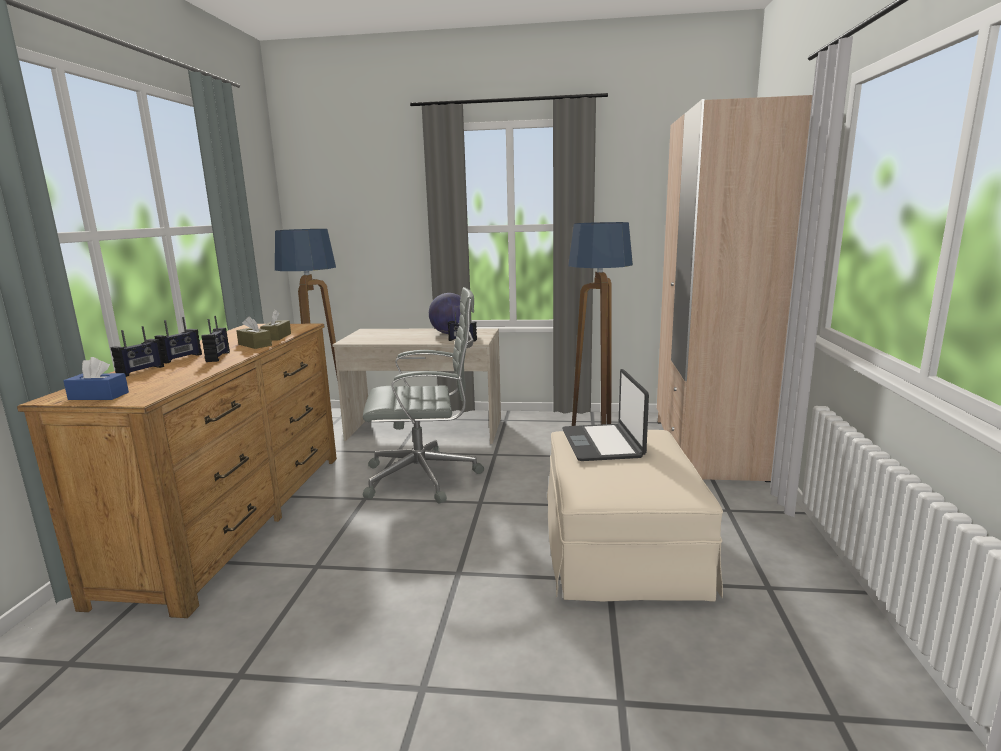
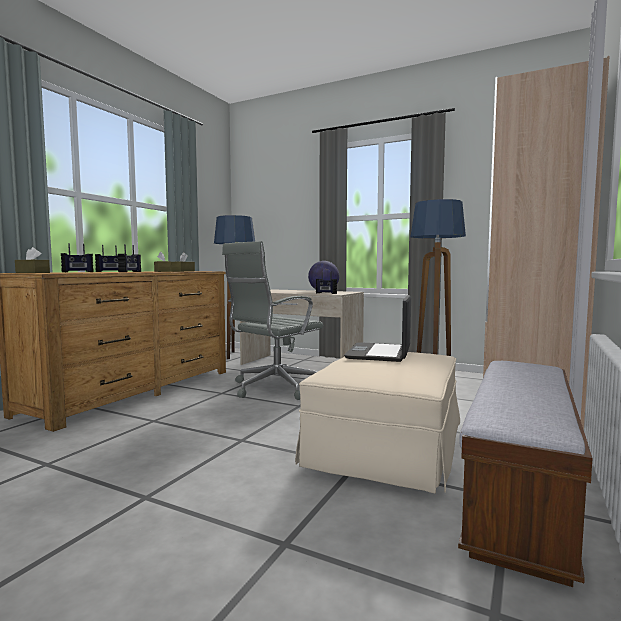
camera: 20 degrees right, 10 degrees down
(98, 396) = (32, 272): blue tissue box -> brown tissue box
(425, 477) = (274, 388): grey office chair -> grey office chair turned 120 degrees clockwise
(773, 576) = (520, 492): none -> bench

